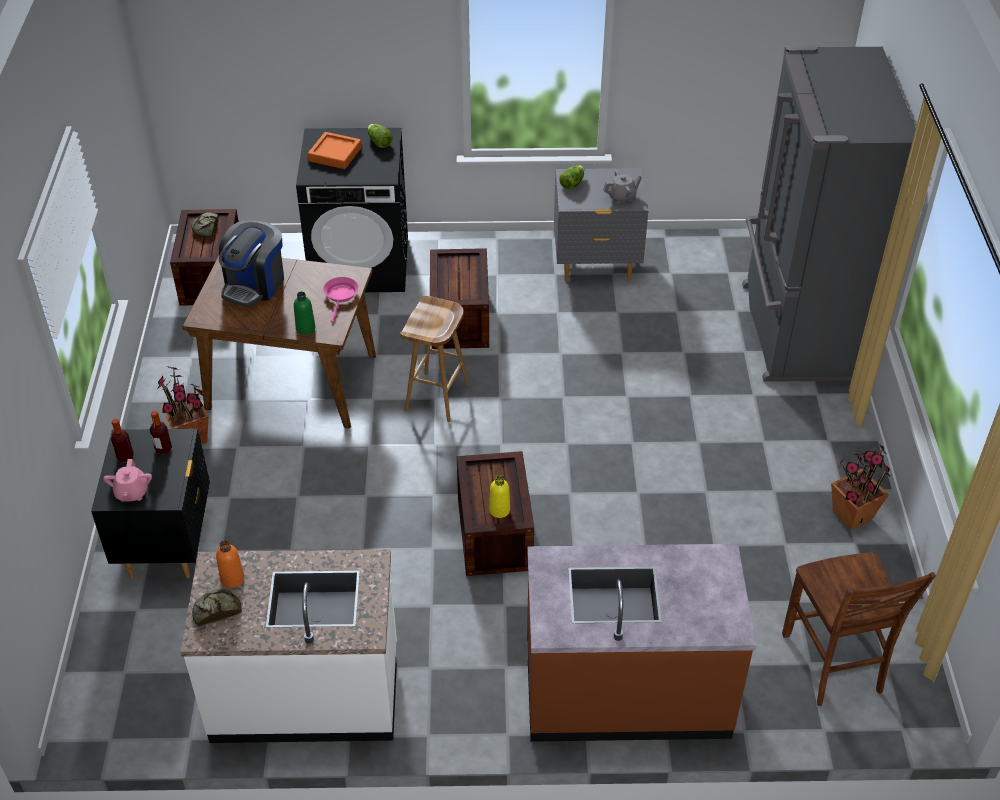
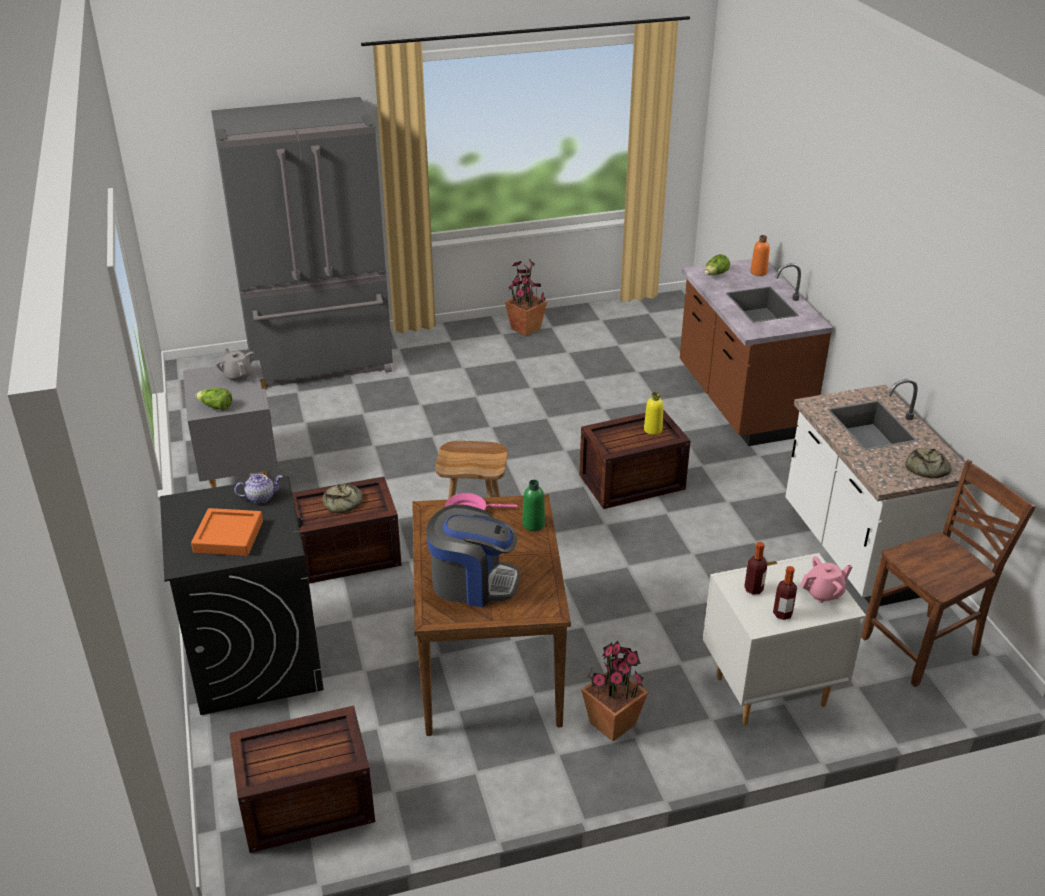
camera: 105 degrees left, 10 degrees down
(167, 546) = (769, 690): black nightstand -> white nightstand
(206, 228) = (278, 756): bread -> bread (343, 503)
(232, 578) = (889, 468): orange bottle -> orange bottle (758, 272)
(375, 170) = (261, 497): none -> teapot
(379, 142) = (197, 506): lettuce -> lettuce (715, 274)
(833, 664) = (663, 329): brown chair -> brown chair (923, 647)

